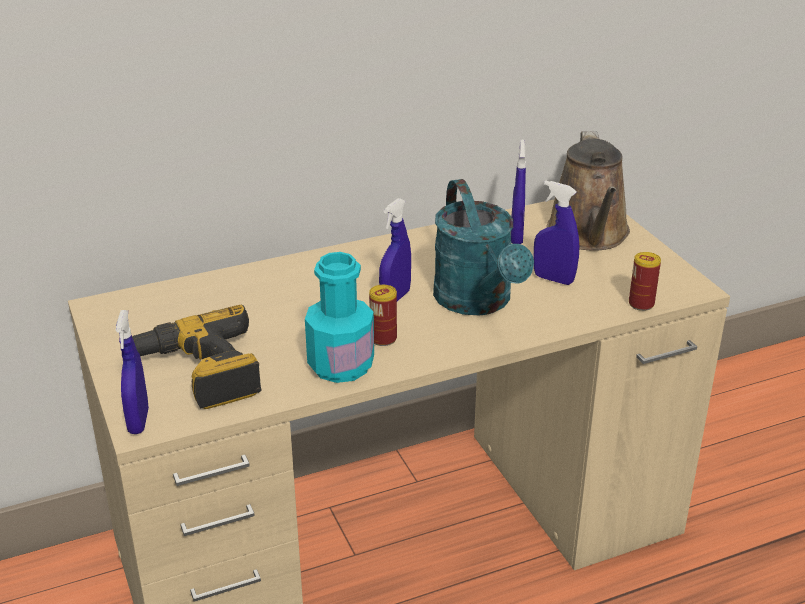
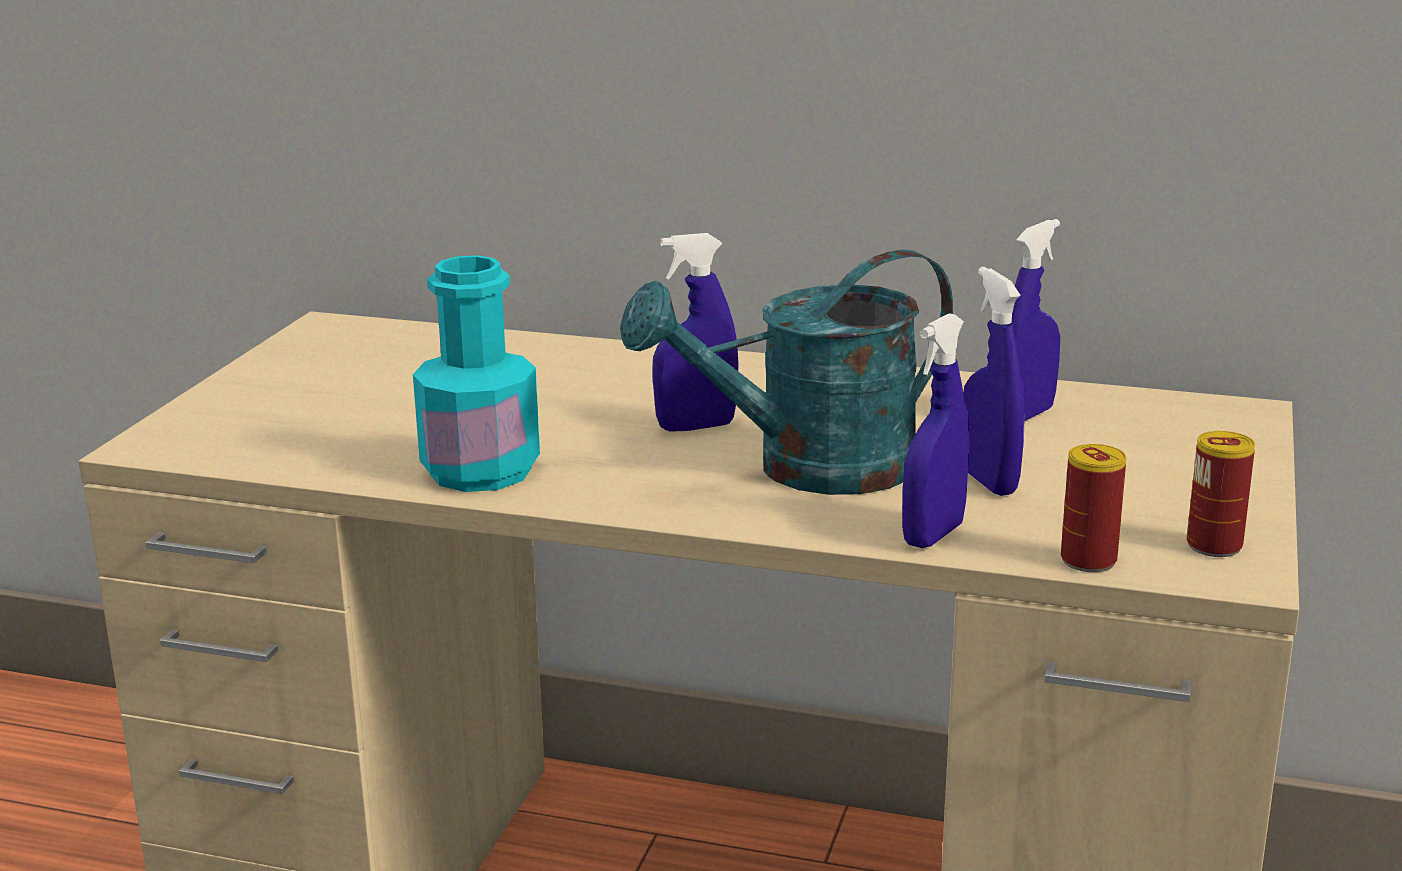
camera: 40 degrees right, 10 degrees down
(138, 421) = (155, 440): blue spray bottle -> blue spray bottle (933, 535)
(201, 373) = (307, 420): power drill -> none
(383, 339) = (591, 463): can -> can (1214, 545)
(478, 302) = (809, 469): turquoise watering can -> turquoise watering can turned 45 degrees clockwise
(589, 235) = (1162, 449): brown watering can -> none

